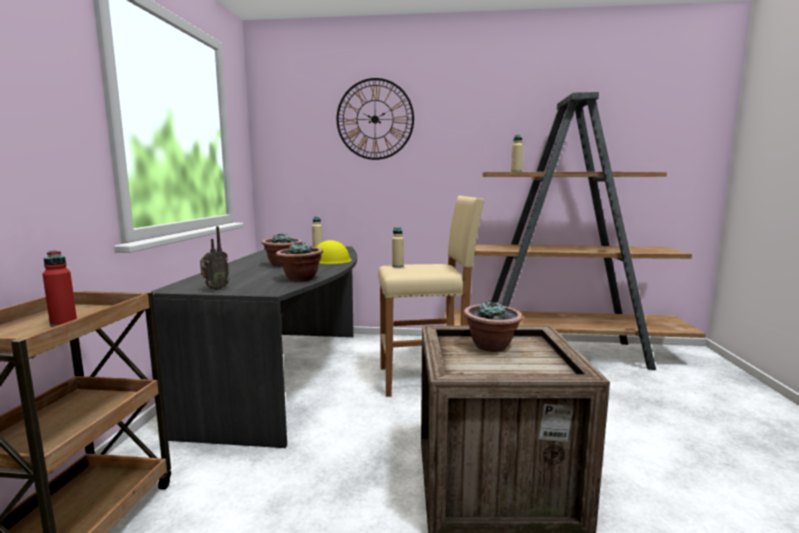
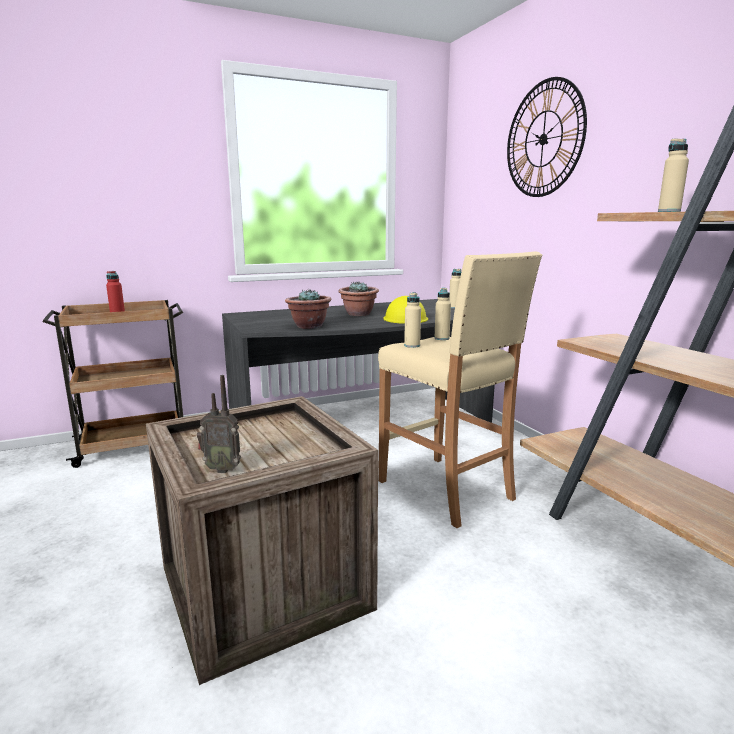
camera: 60 degrees right, 5 degrees up
(215, 289) = (247, 319): radio -> radio (222, 469)
(406, 273) = (412, 345): none -> beige bottle
(491, 346) = (282, 436): potted plant -> none

